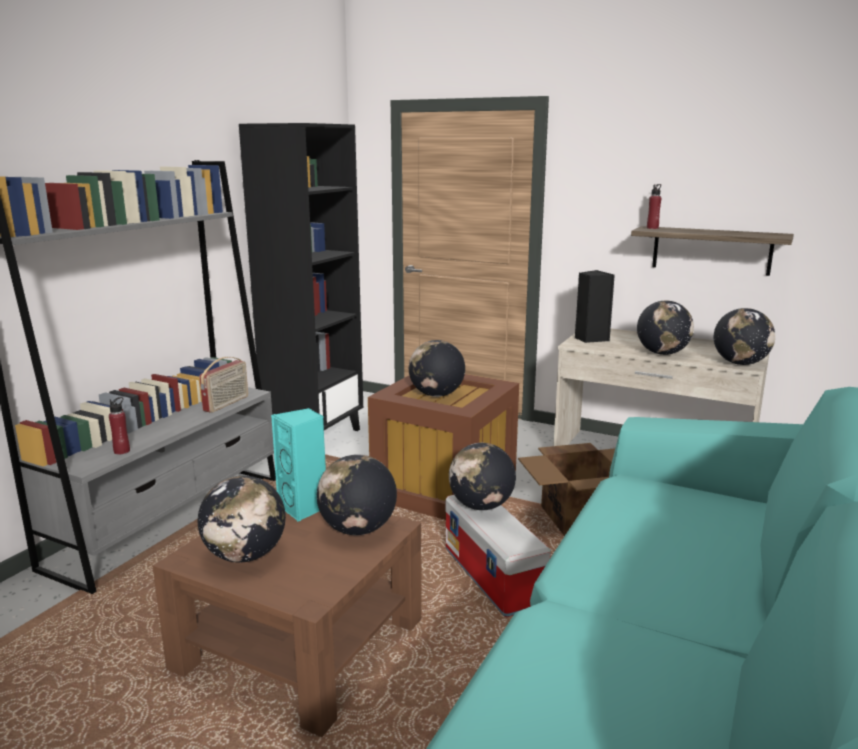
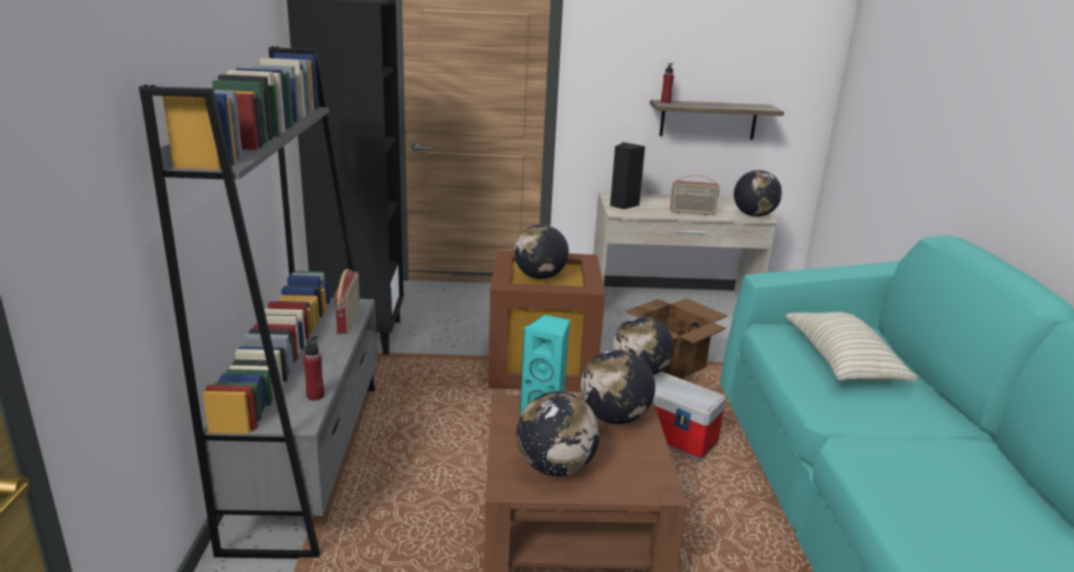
camera: 30 degrees left, 5 degrees up
(662, 353) = (692, 213): globe -> radio
(680, 534) = (842, 362): none -> pillow

